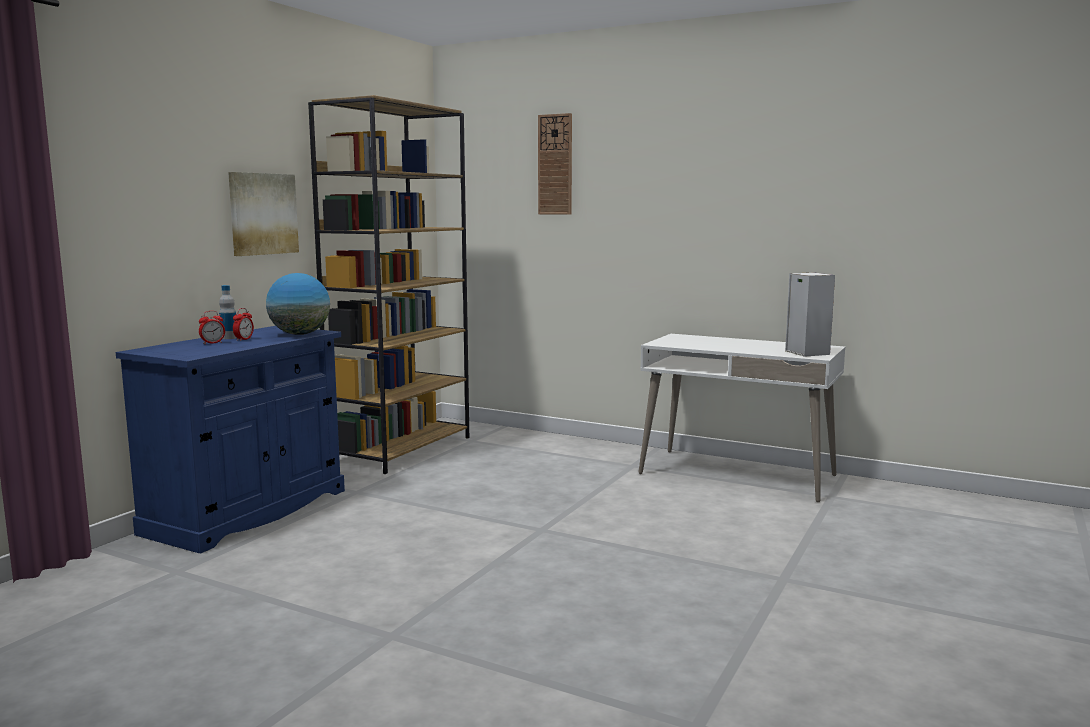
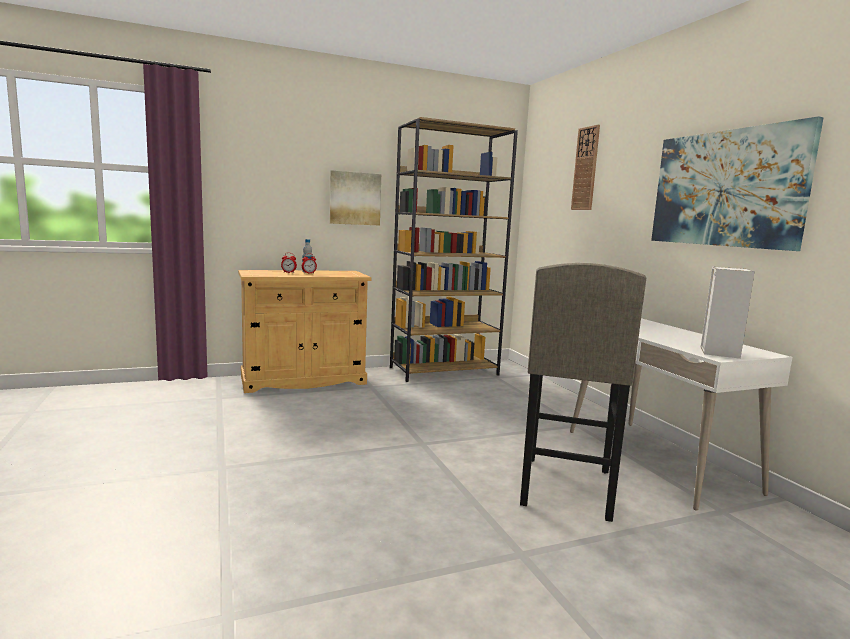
camera: 40 degrees right, 0 degrees up
(247, 511) = (303, 380): blue cabinet -> beige cabinet
(299, 334) = (344, 275): globe -> none
(719, 520) = (565, 487): none -> grey stool
(753, 194) = (726, 189): none -> picture

